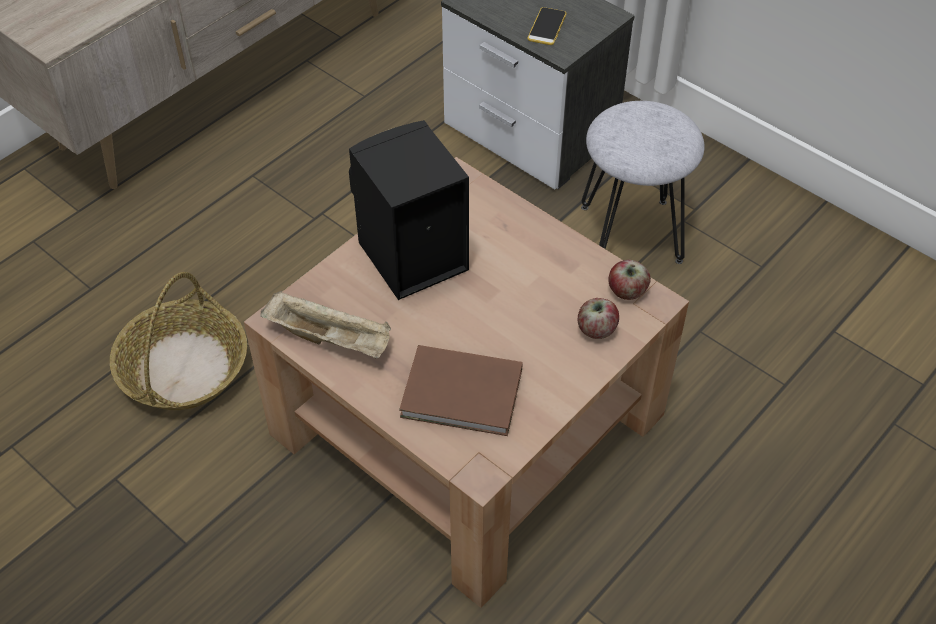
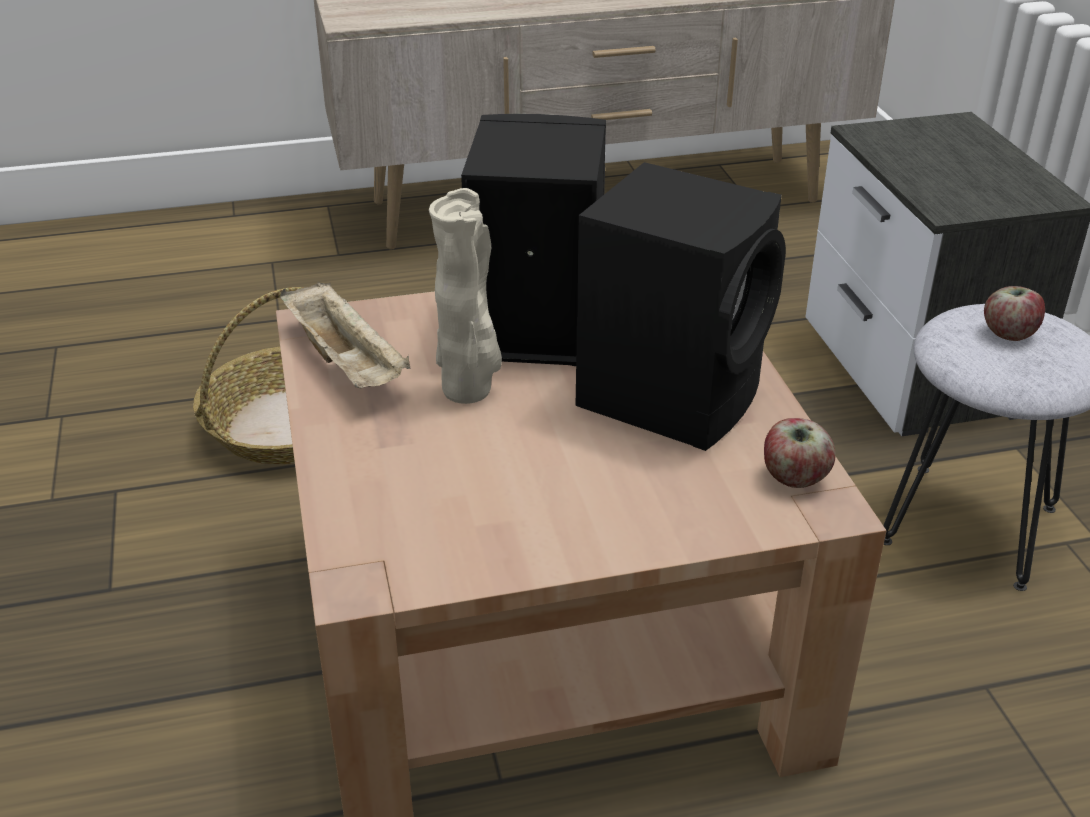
camera: 35 degrees right, 15 degrees down
(419, 322) = (469, 391): none -> beige vase
(464, 395) = (438, 490): brown book -> none
(526, 267) = (673, 394): none -> black speaker
(547, 27) = (951, 182): phone -> none
(596, 330) = (702, 500): apple -> apple (1008, 333)

